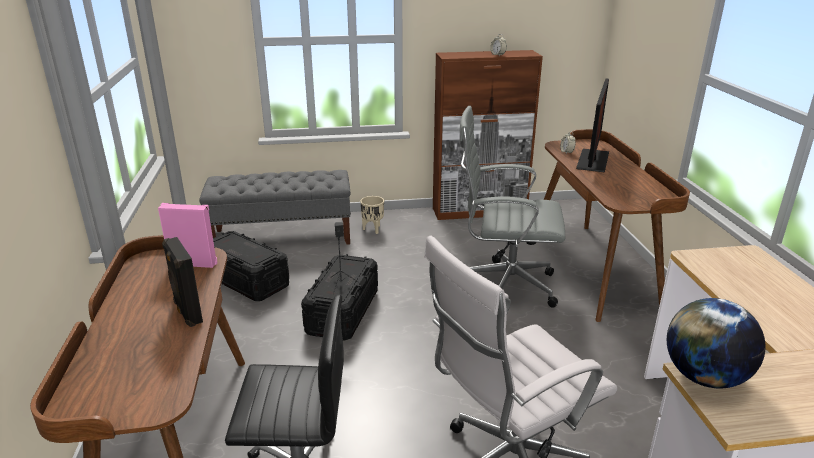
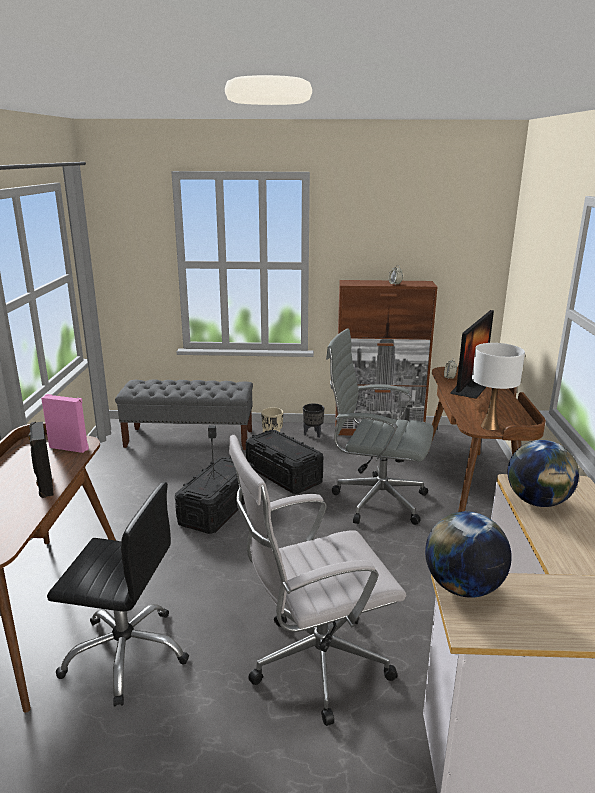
camera: 10 degrees right, 5 degrees down
(246, 280) = (144, 473): black storage box -> black storage box (283, 474)
(413, 221) = (312, 434): none -> black planter
(632, 200) = (489, 426): none -> white table lamp
(724, 277) = (537, 502): none -> globe

